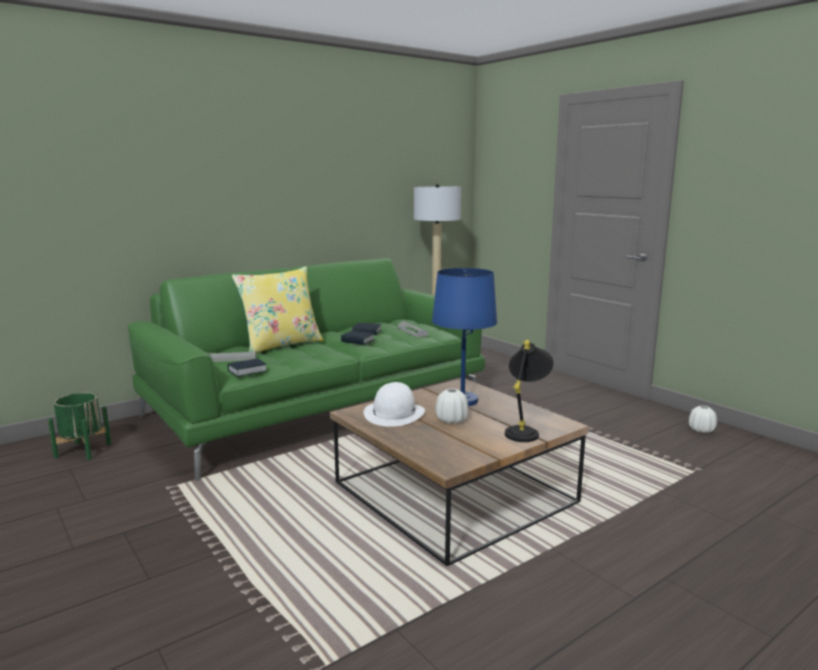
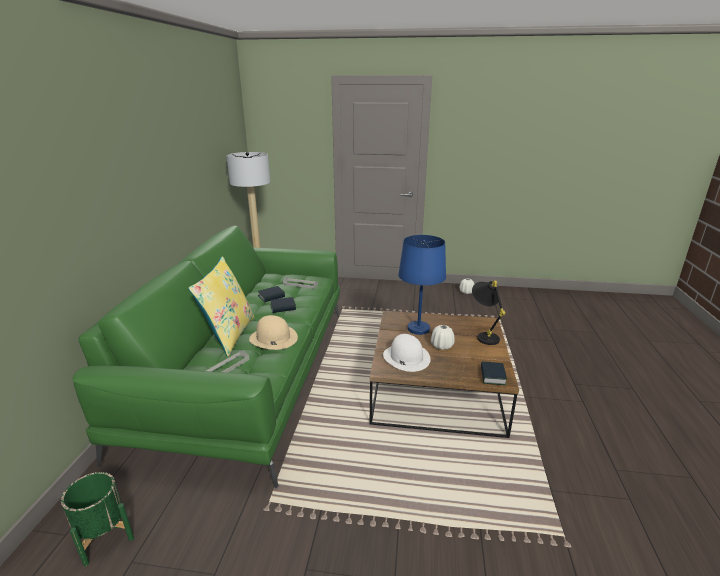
camera: 45 degrees left, 10 degrees up
(247, 371) = (267, 373): book -> book (492, 376)
(302, 355) = (273, 338): none -> beige hat

